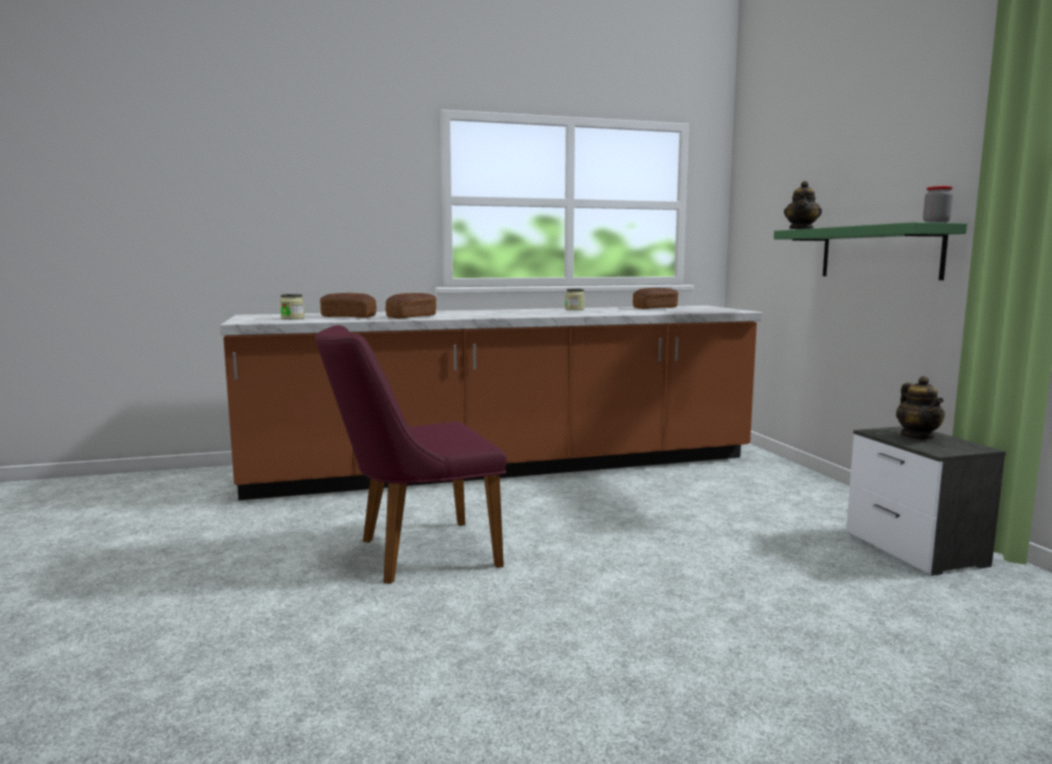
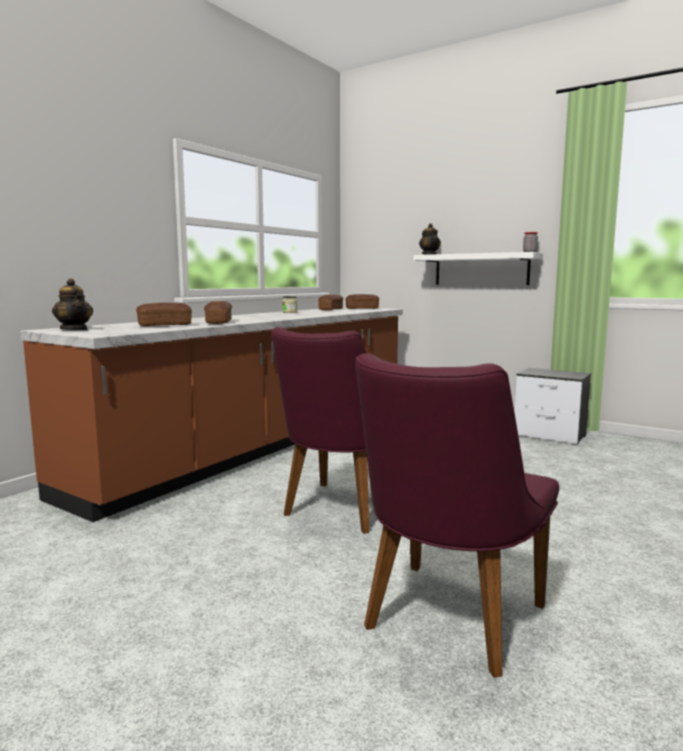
camera: 40 degrees left, 0 degrees up
(250, 691) = (445, 623): none -> purple chair
(292, 318) = (123, 329): jar -> none
(706, 309) = (362, 308): none -> bread
(879, 253) = (481, 269): green shelf -> white shelf
(918, 436) = (547, 372): teapot -> teapot (74, 329)

